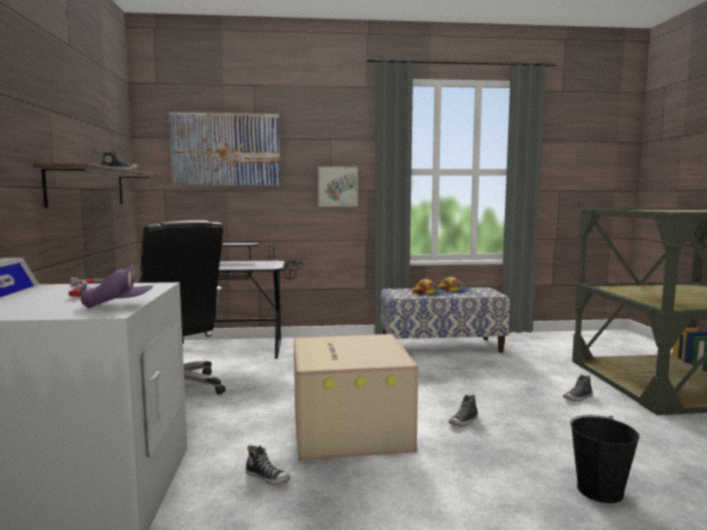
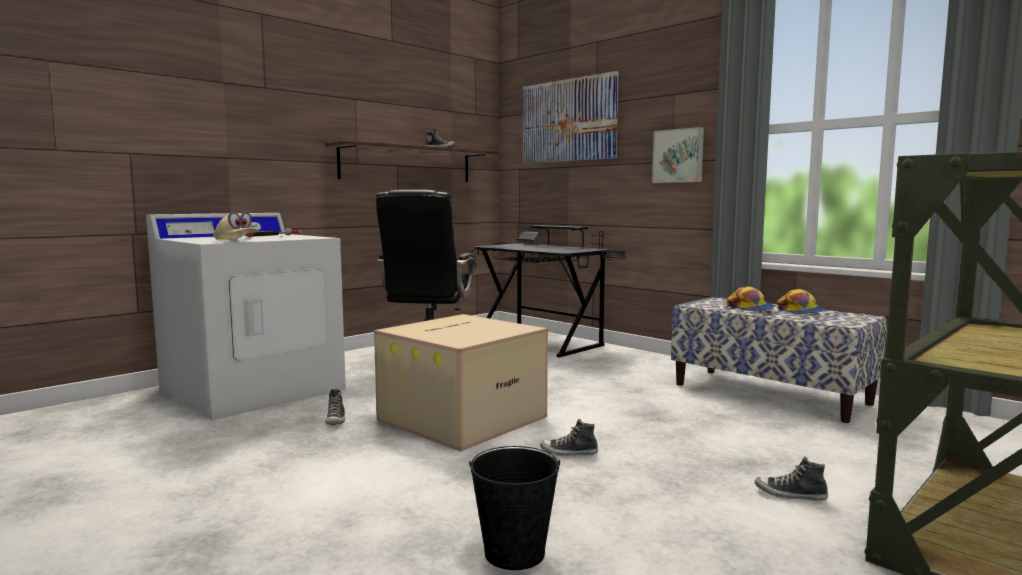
camera: 50 degrees right, 0 degrees up
(118, 305) = (236, 241): purple cap -> beige cap

